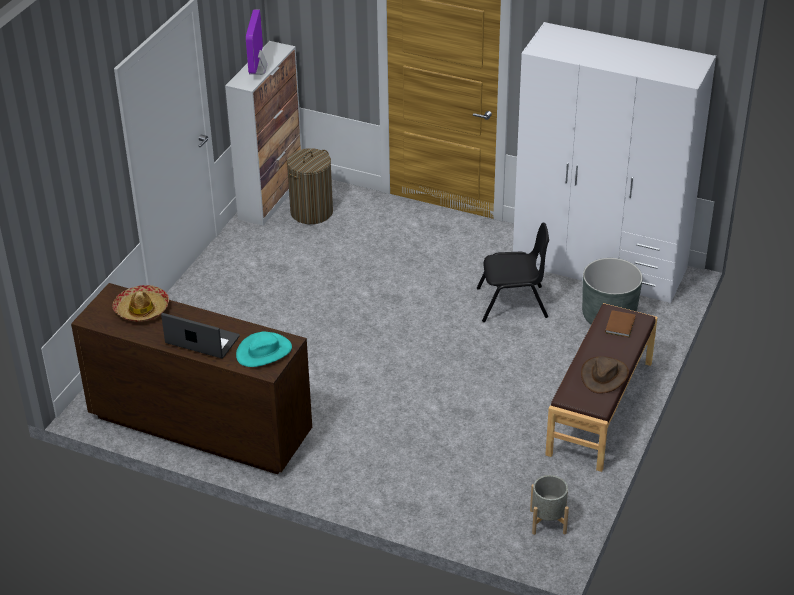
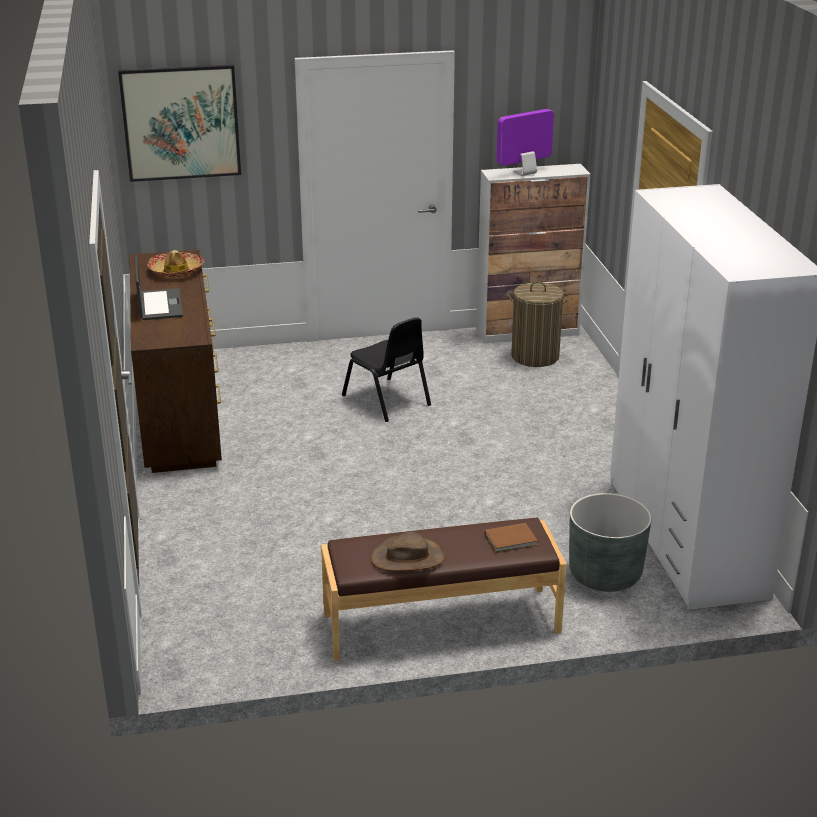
camera: 55 degrees right, 10 degrees down
(60, 178) = (181, 122): none -> picture
(264, 351) = (171, 333): turquoise hat -> none
(512, 303) = (545, 506): black chair -> black chair (387, 400)
(548, 521) = (219, 652): grey planter -> none

